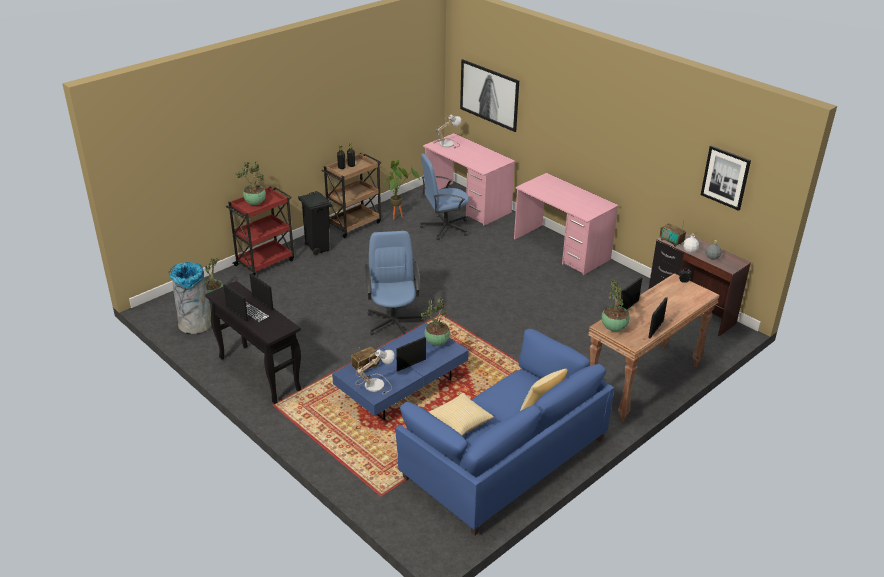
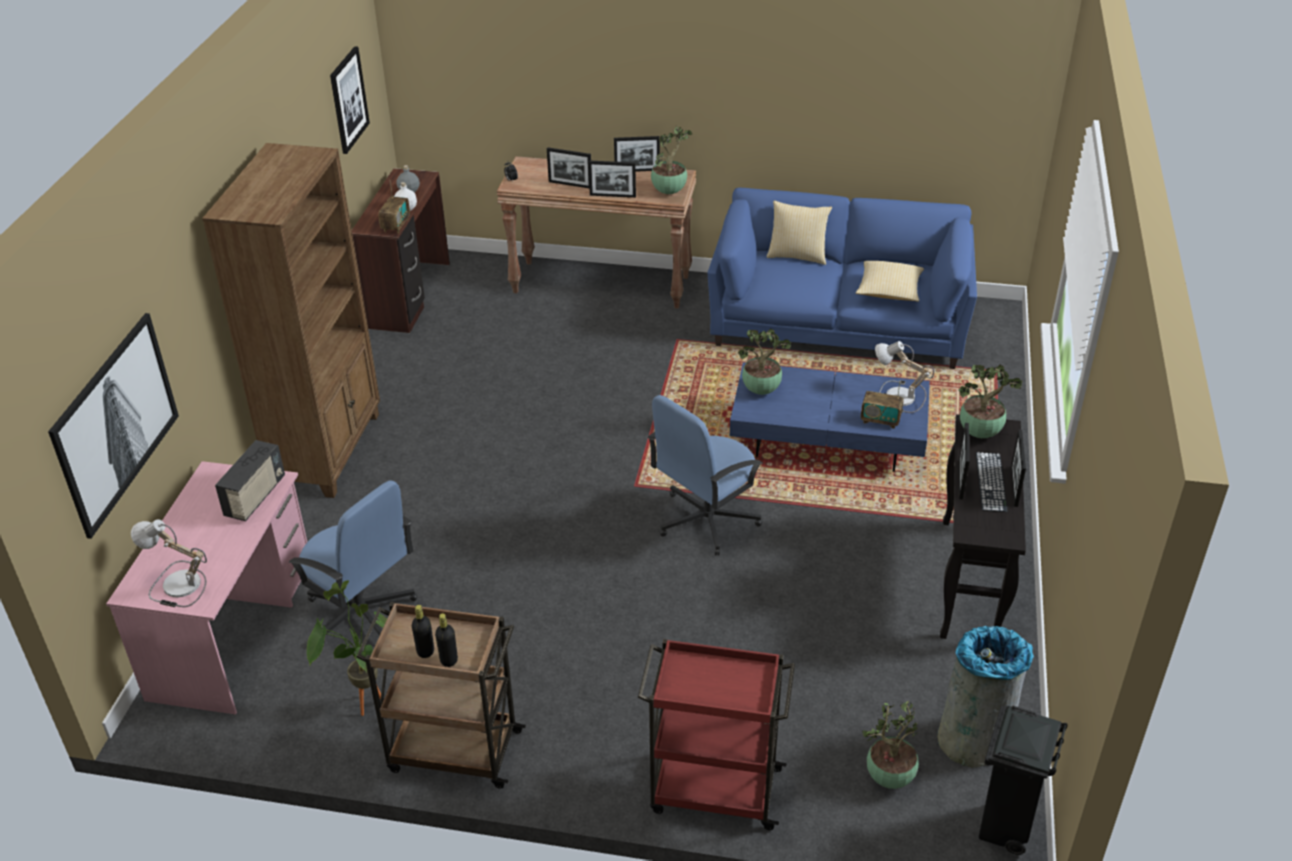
camera: 125 degrees left, 5 degrees up
(254, 203) = (725, 688): potted plant -> potted plant (981, 433)
(317, 248) = (592, 745): black trash can -> black trash can (1004, 829)
(411, 364) = (827, 389): picture frame -> picture frame (570, 184)
(478, 164) = (255, 497): none -> radio
(561, 249) = (328, 450): pink desk -> brown bookcase

